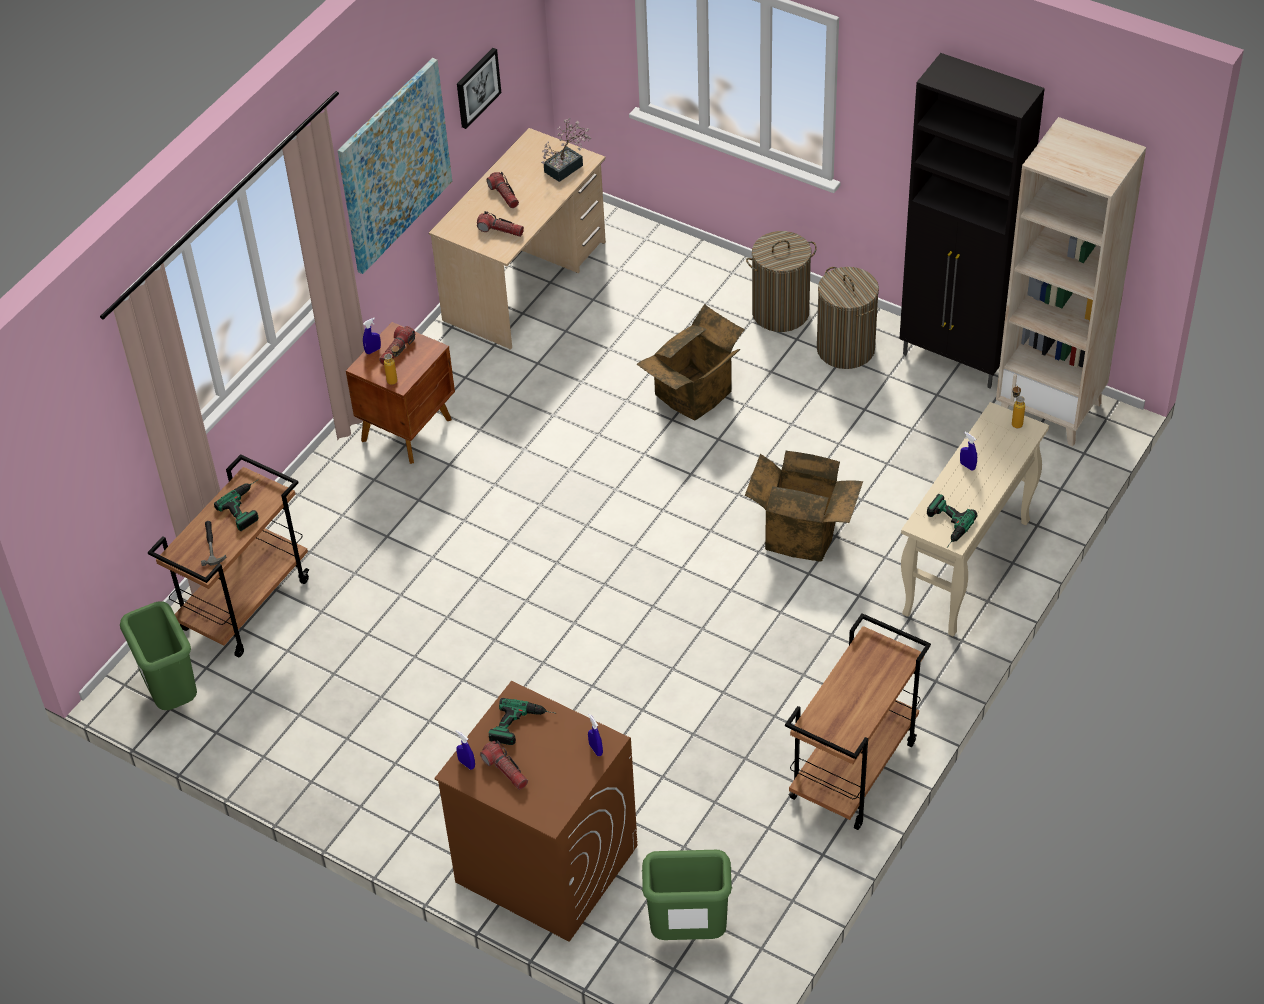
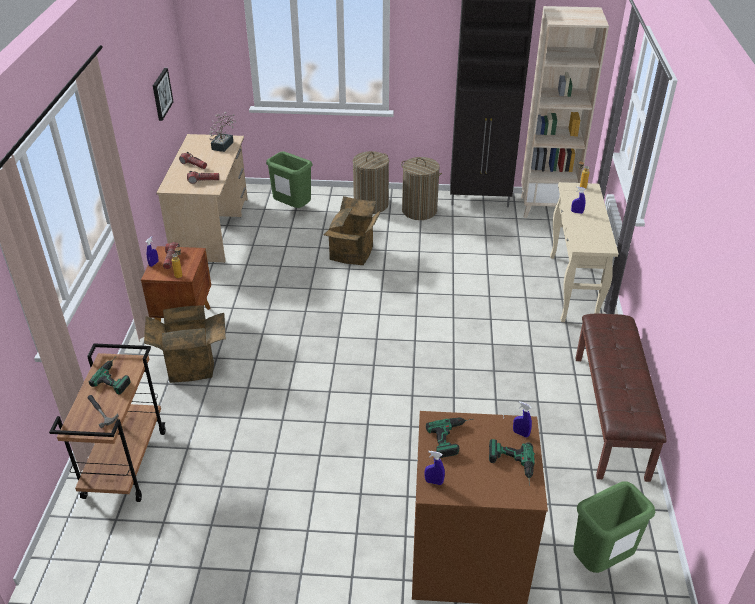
camera: 30 degrees left, 10 degrees down
(171, 695) = (96, 551): green trash can -> green trash can (292, 209)
(394, 165) = (132, 134): picture -> none
(505, 770) = (467, 475): flashlight -> none
(803, 532) = (469, 299): cardboard box -> cardboard box (192, 364)
(853, 772) = (611, 415): brown cart -> brown bench
(945, 526) = (594, 242): power drill -> power drill (511, 466)

